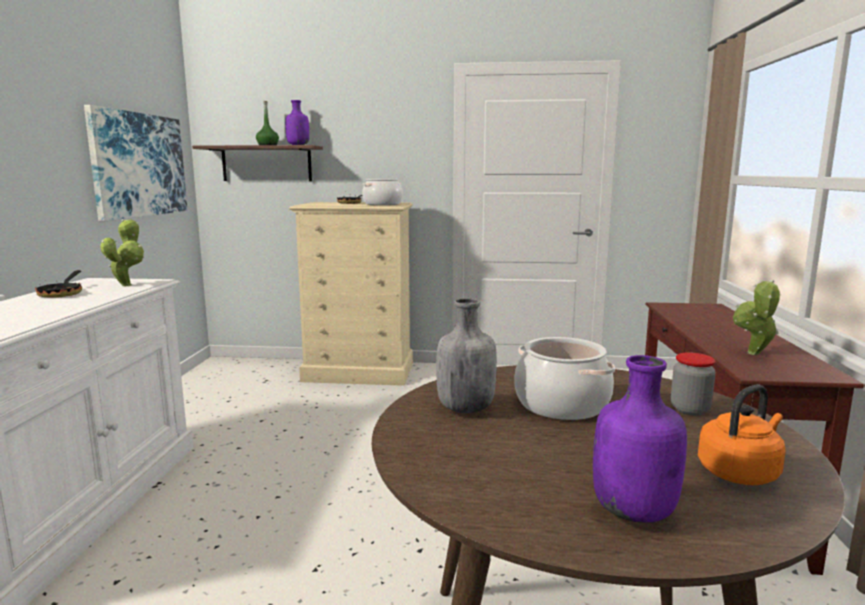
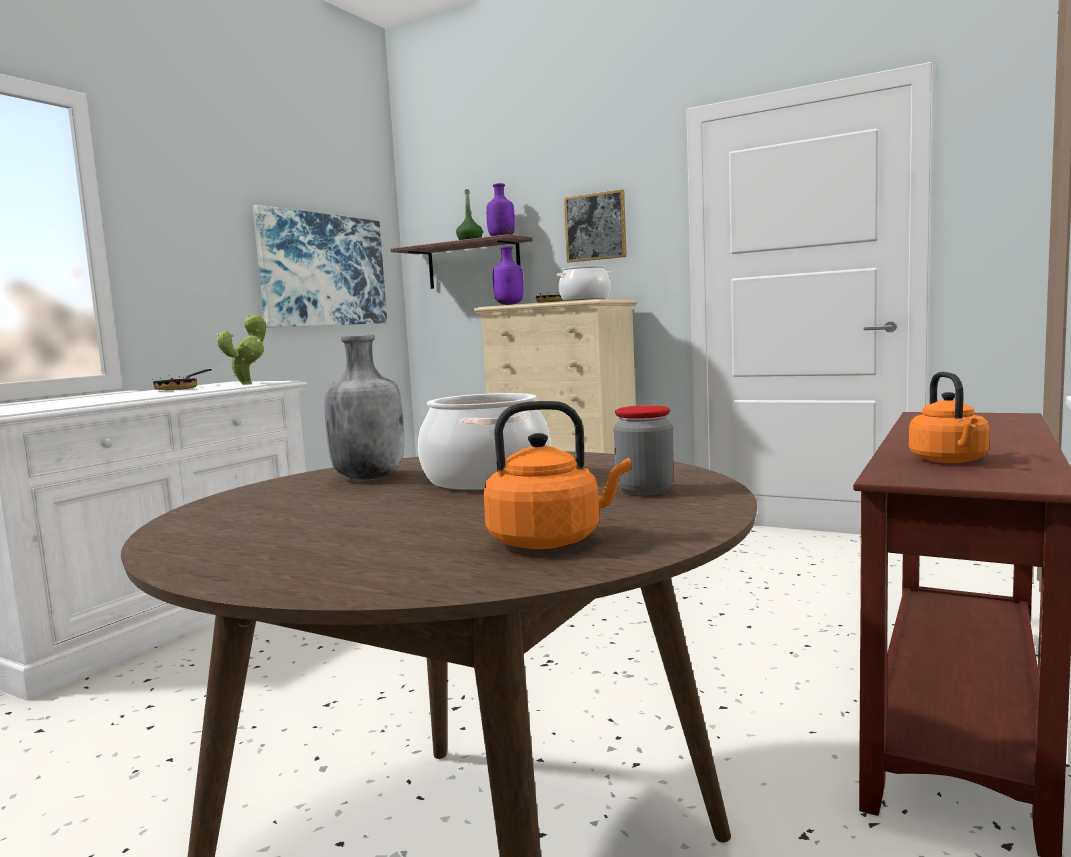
camera: 25 degrees right, 5 degrees down
(378, 144) = (595, 227): none -> picture
(635, 511) = (328, 555): purple bottle -> purple bottle (510, 304)
(754, 354) = (950, 461): potted plant -> orange kettle

